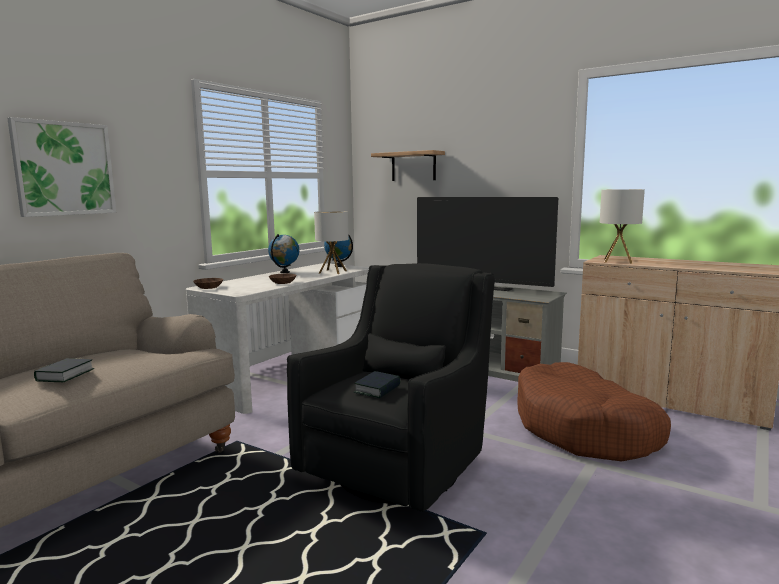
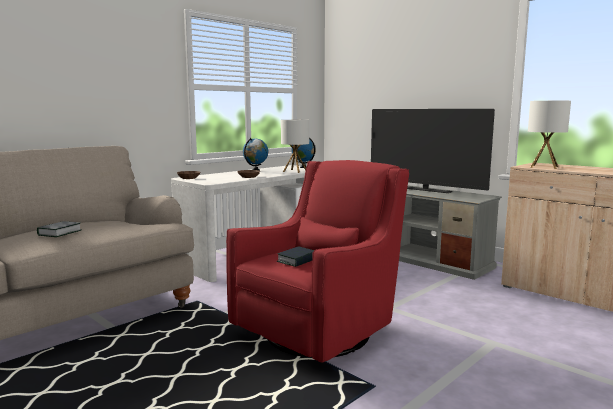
camera: 10 degrees right, 0 degrees up
(64, 168) = (80, 79): picture -> none
(400, 468) = (321, 331): black armchair -> red armchair
(413, 166) = (374, 83): shelf -> none
(584, 429) = (496, 316): brown dog bed -> none

